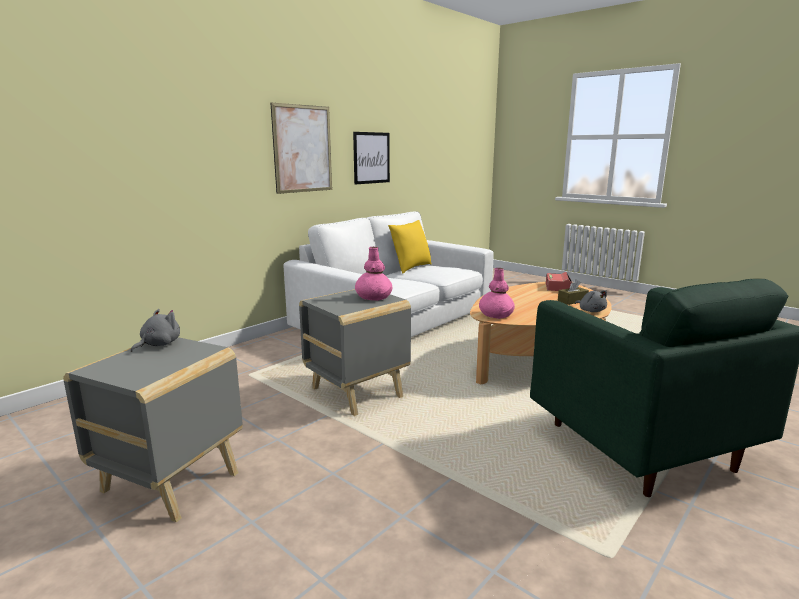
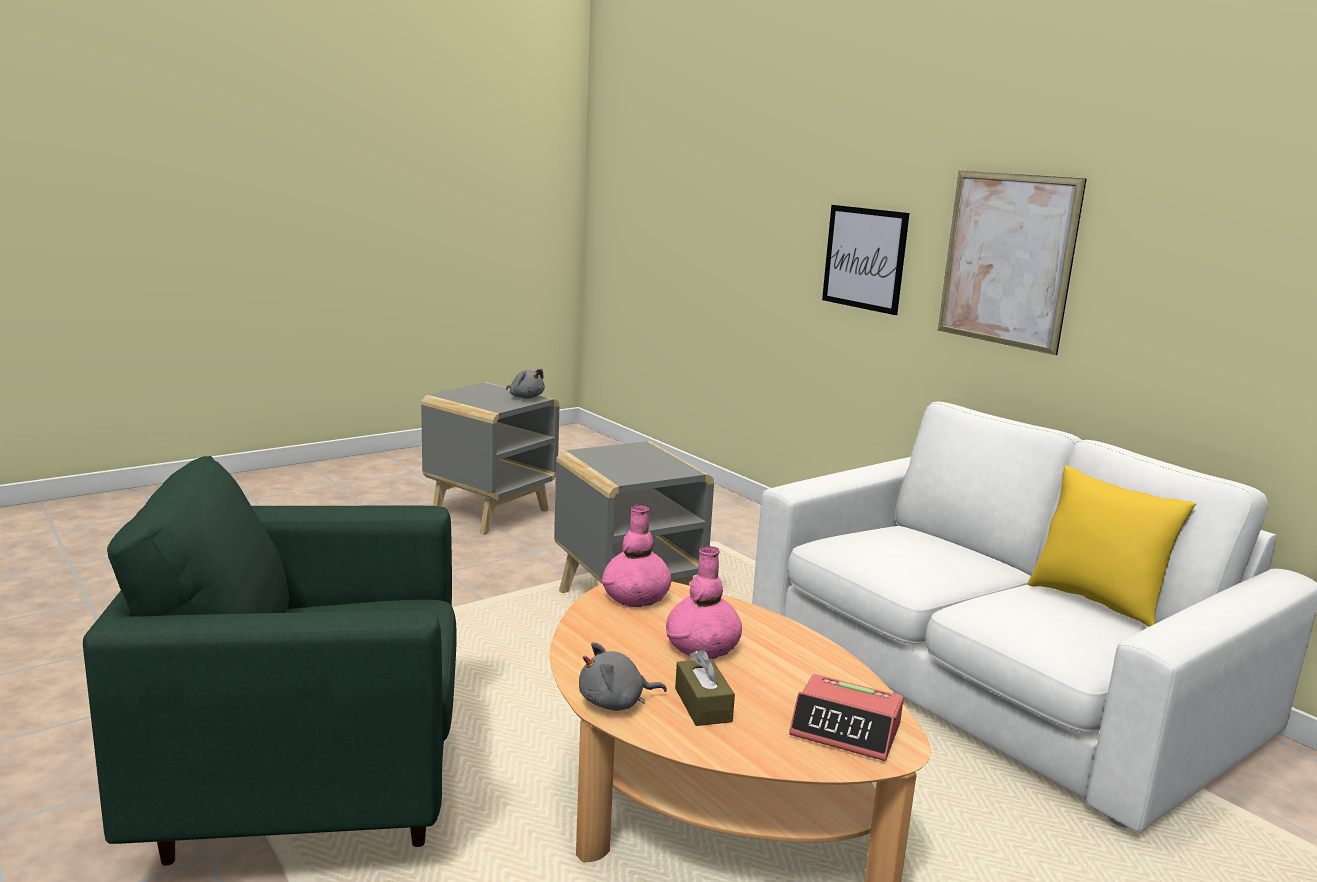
camera: 100 degrees right, 0 degrees up
(371, 158) = (1199, 310): picture -> picture (864, 258)
(374, 297) = (640, 471): pink vase -> pink vase (703, 646)

